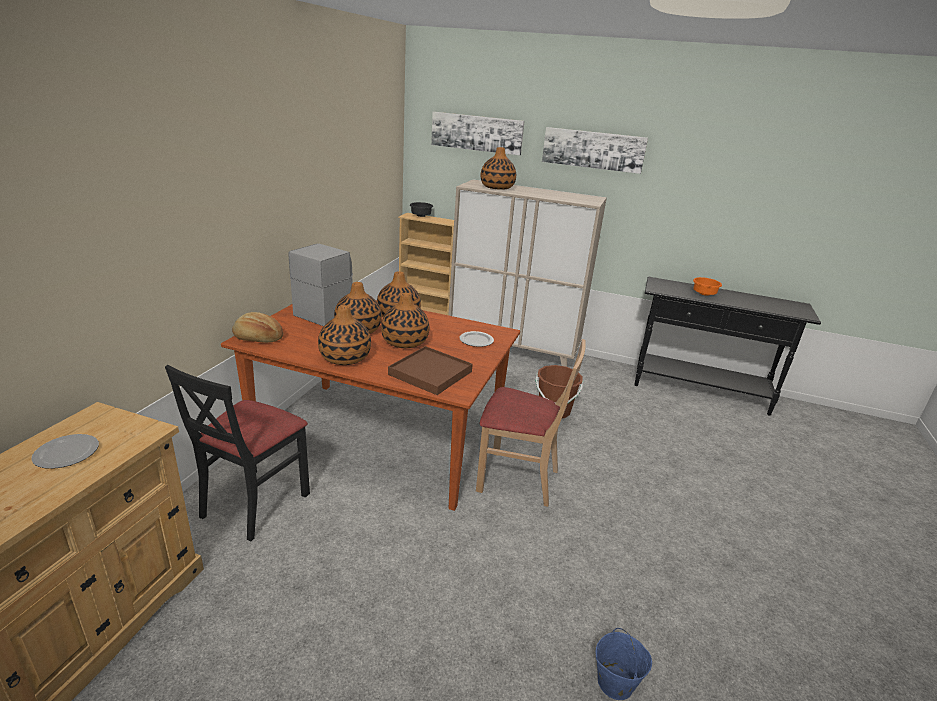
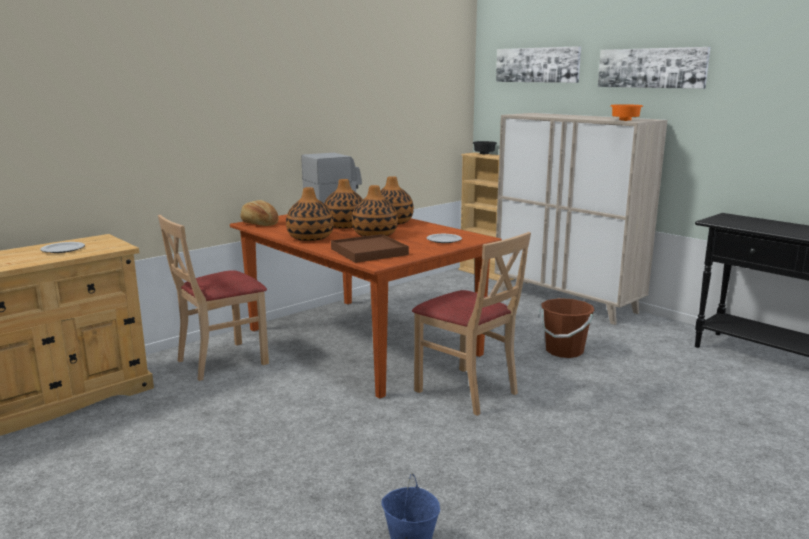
camera: 30 degrees right, 10 degrees down
(254, 503) = (222, 361): black chair -> beige chair
(497, 187) = (545, 115): vase -> none
(705, 294) = (780, 228): orange bowl -> orange bowl (626, 120)

